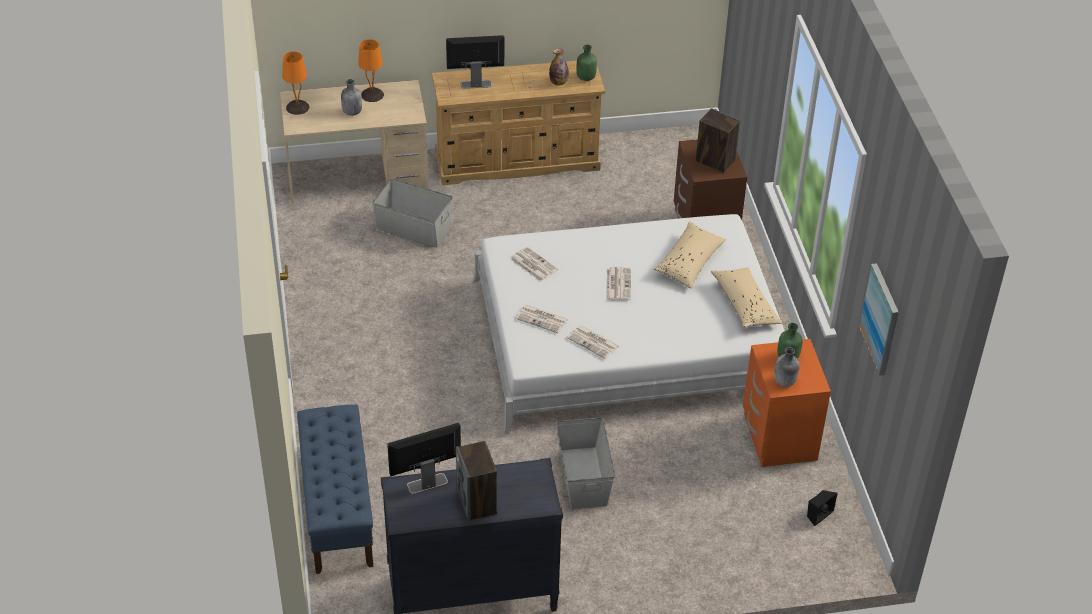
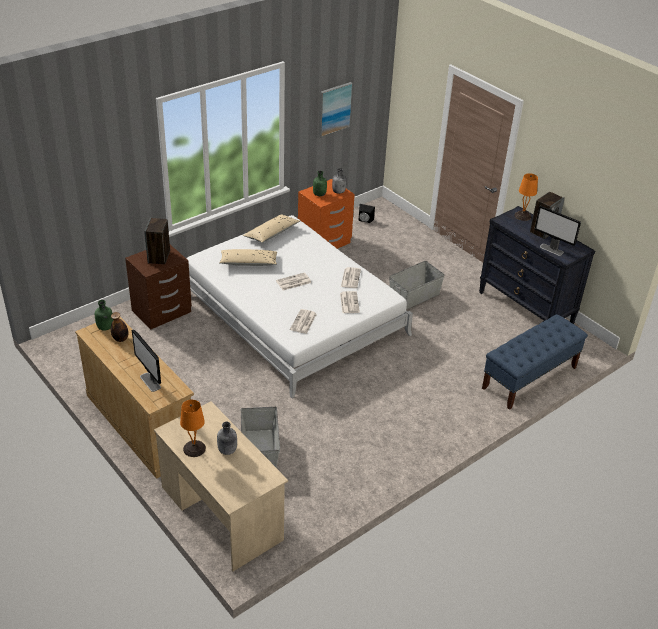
camera: 120 degrees left, 5 degrees down
(298, 107) = (243, 489): orange table lamp -> orange table lamp (522, 216)

